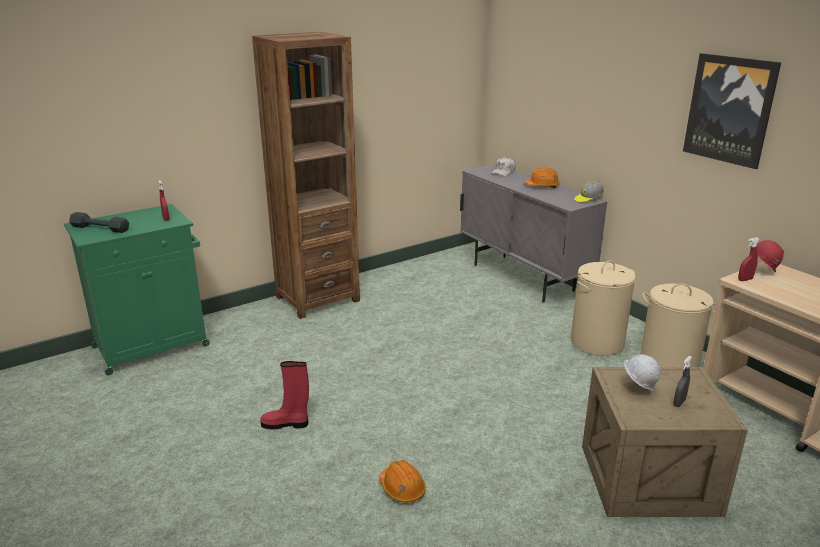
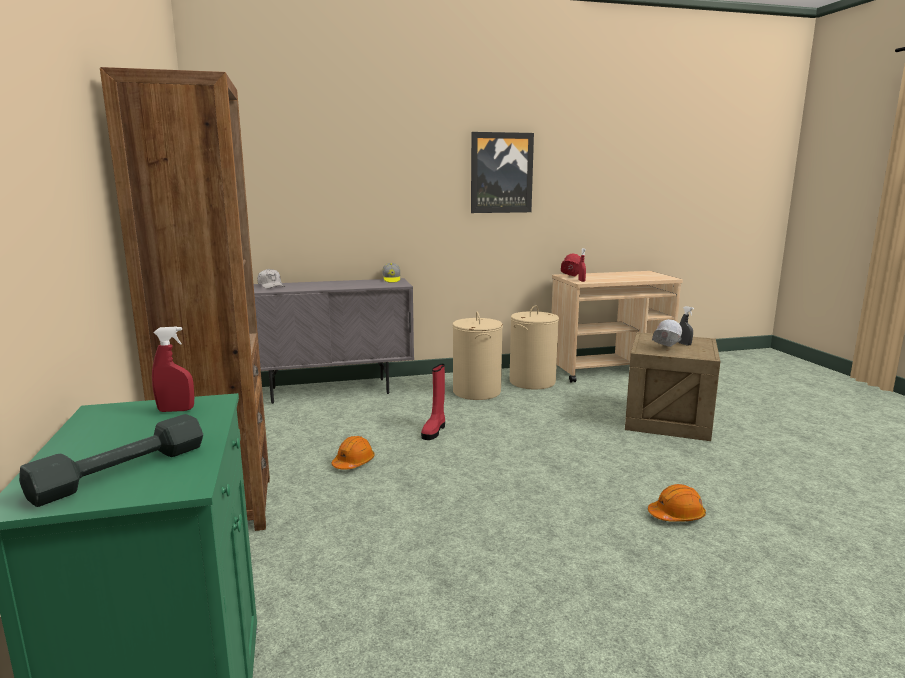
camera: 70 degrees left, 10 degrees down
(286, 424) = (539, 574): red boot -> red boot (434, 431)
(542, 186) = (336, 283): orange hard hat -> orange hard hat (353, 463)

